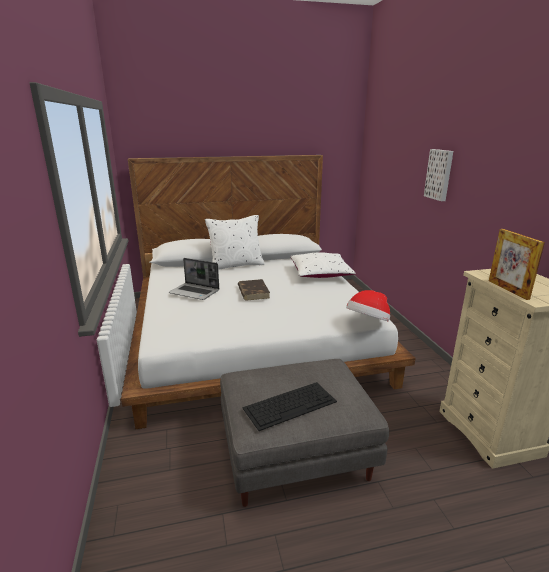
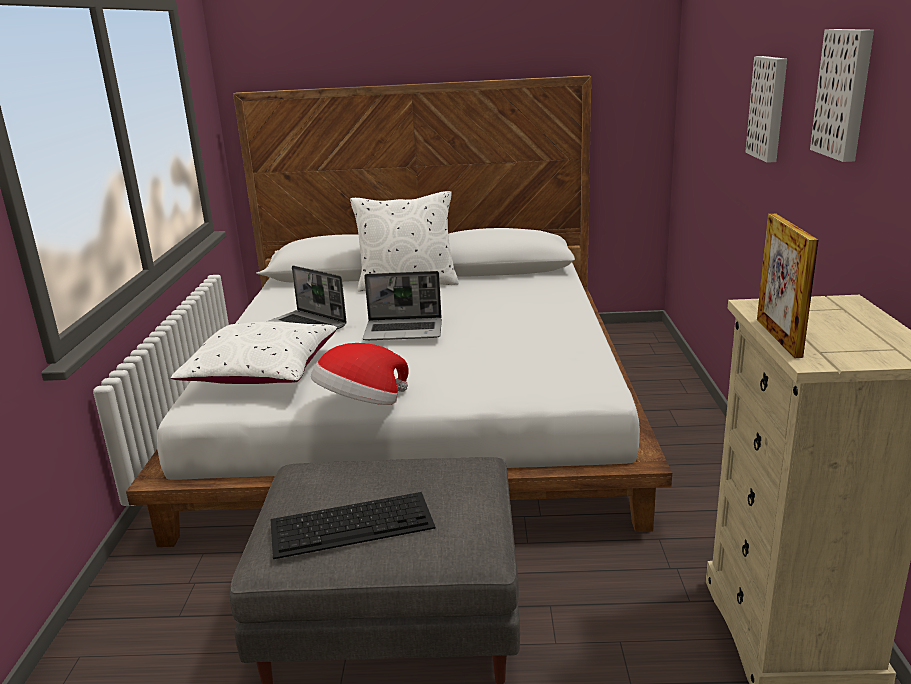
camera: 15 degrees right, 0 degrees up
(253, 292) = (404, 331): brown book -> laptop
(320, 274) = (551, 305): white pillow -> white pillow (262, 372)
(368, 322) = (579, 397): hat -> hat (361, 405)
(500, 169) = (845, 94): none -> picture

